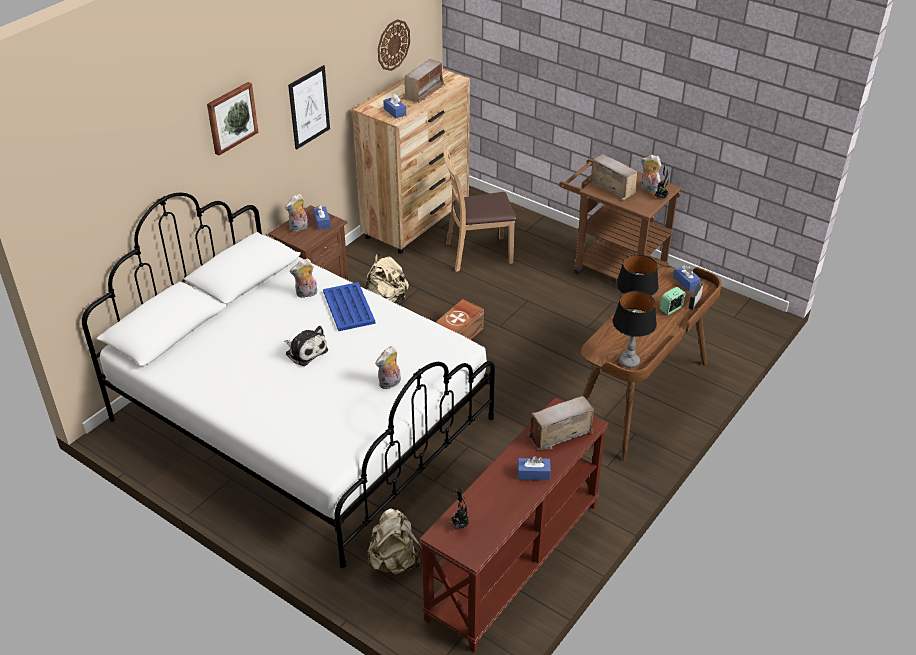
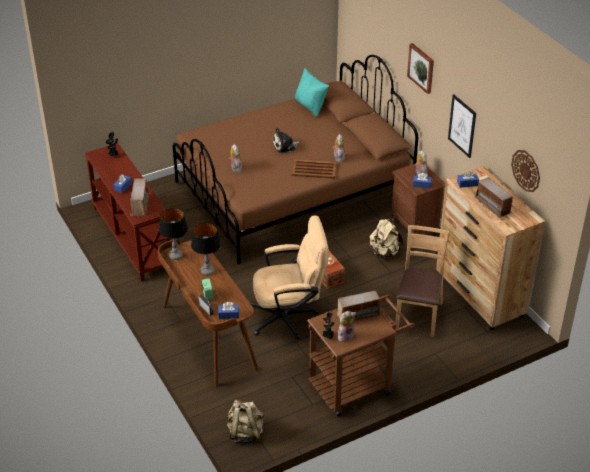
camera: 115 degrees right, 0 degrees up
(178, 358) = (310, 106): none -> turquoise pillow
(302, 419) = (293, 193): white bed -> brown bed
(348, 308) = (313, 169): blue tray -> brown tray
(395, 561) = (166, 199): beige backpack -> beige backpack (245, 433)
(553, 343) = (289, 317): none -> beige office chair

